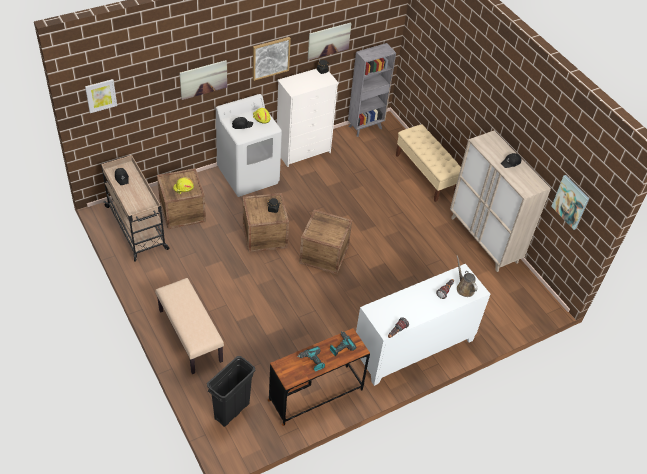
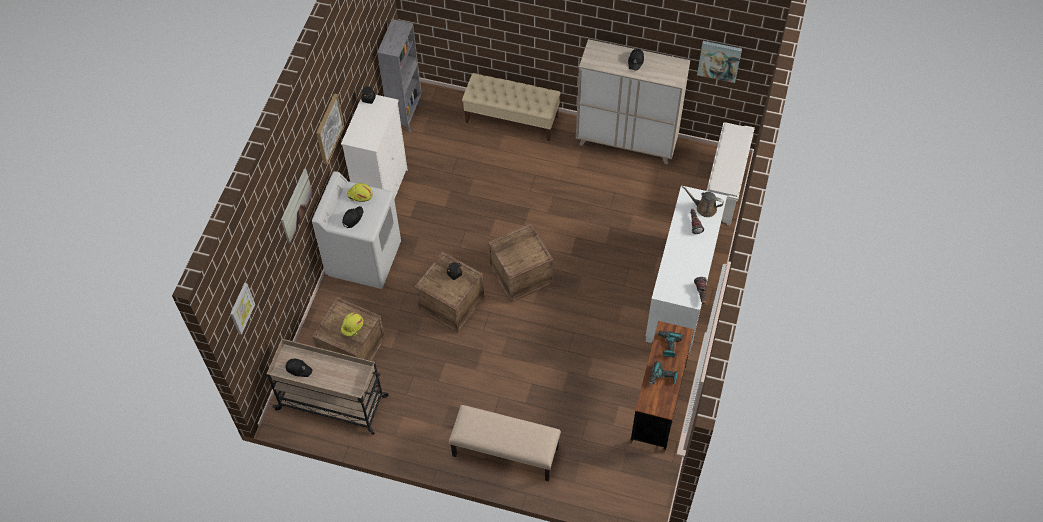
camera: 40 degrees left, 10 degrees up
(231, 411) = (614, 479): black trash can -> none
(329, 41) = (357, 64): picture -> none
(519, 316) = (724, 189): none -> white shoe rack

